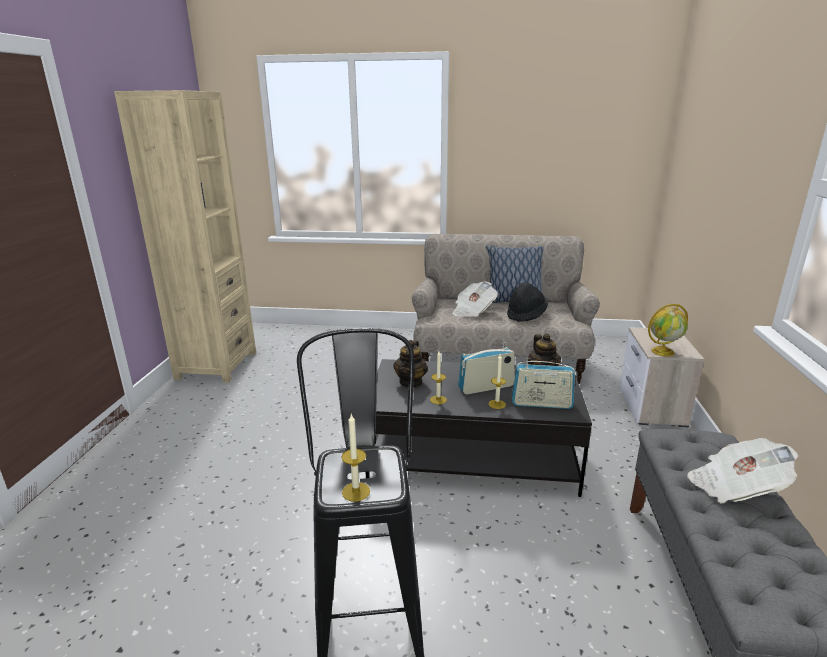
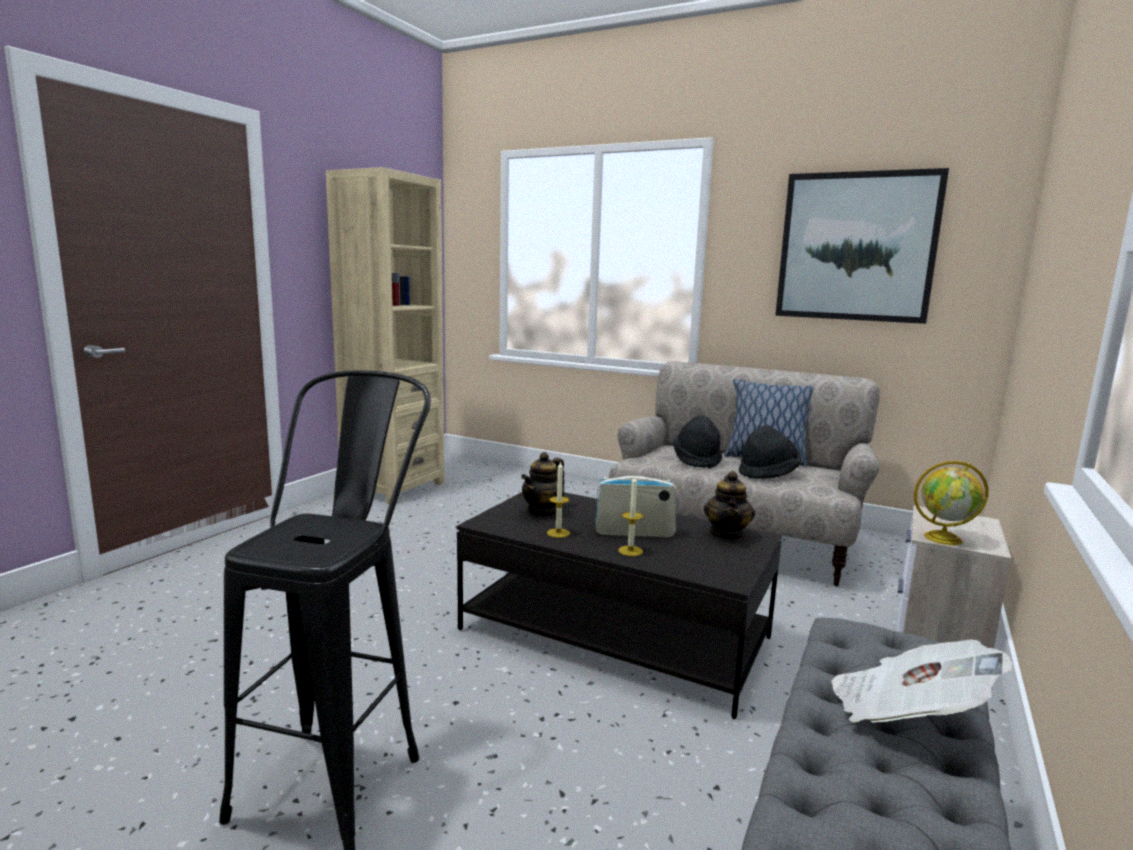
camera: 20 degrees right, 10 degrees down
(356, 492) = (282, 550): candle -> none
(472, 311) = (697, 460): newspaper -> black hat
(541, 403) = (694, 562): radio -> none
(560, 140) = (856, 247): none -> picture

